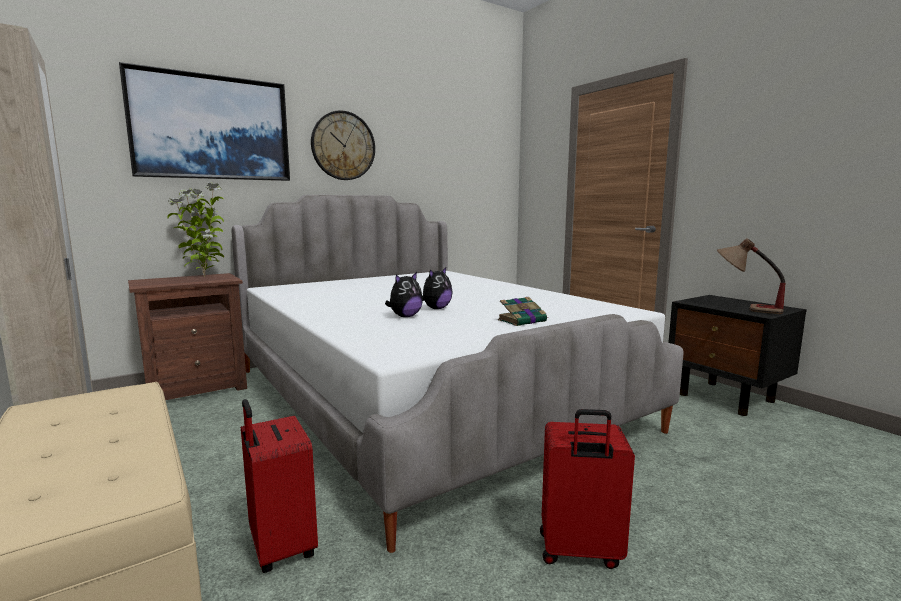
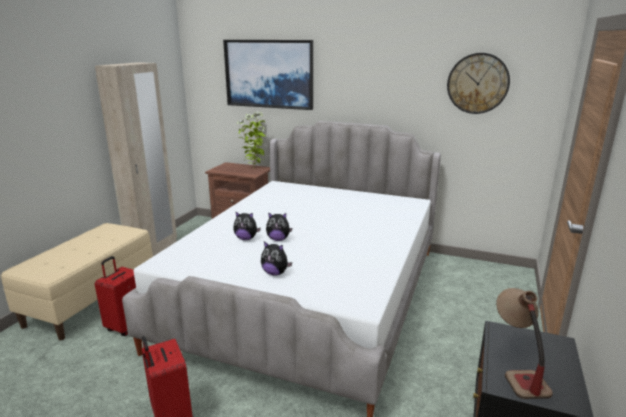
camera: 55 degrees right, 10 degrees up
(343, 146) = (356, 83): wall clock -> wall clock (477, 83)
(523, 320) = (275, 273): book -> plush toy

